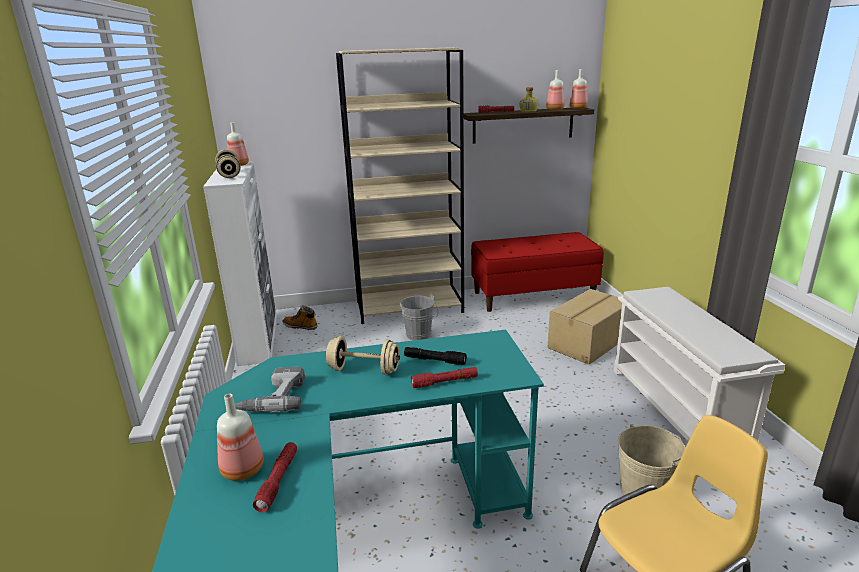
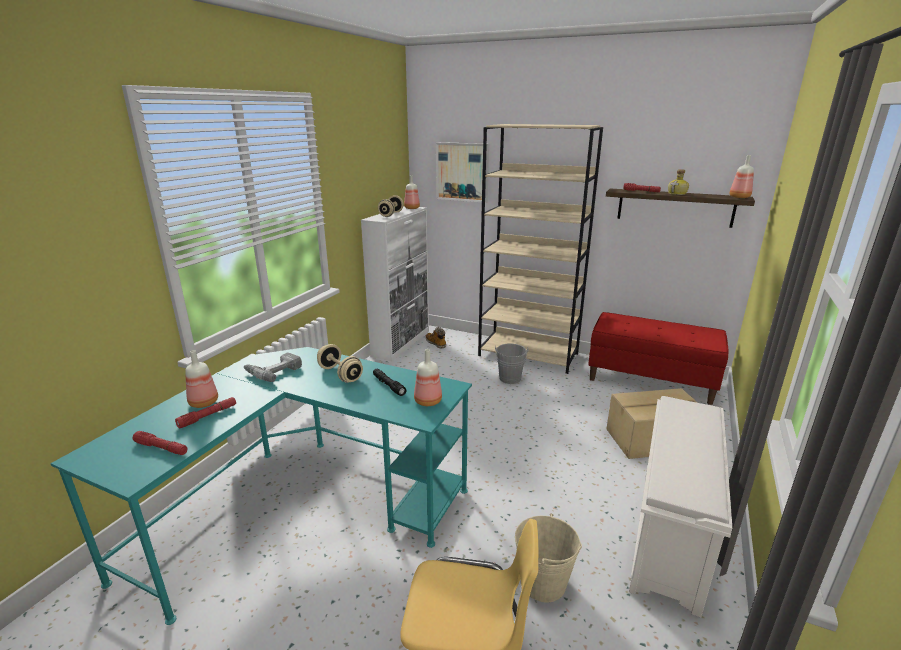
camera: 35 degrees right, 0 degrees up
(290, 112) = (462, 172): none -> picture
(445, 382) = (371, 402): red flashlight -> red flashlight (161, 448)
(555, 109) = (709, 195): bottle -> bottle (427, 402)

